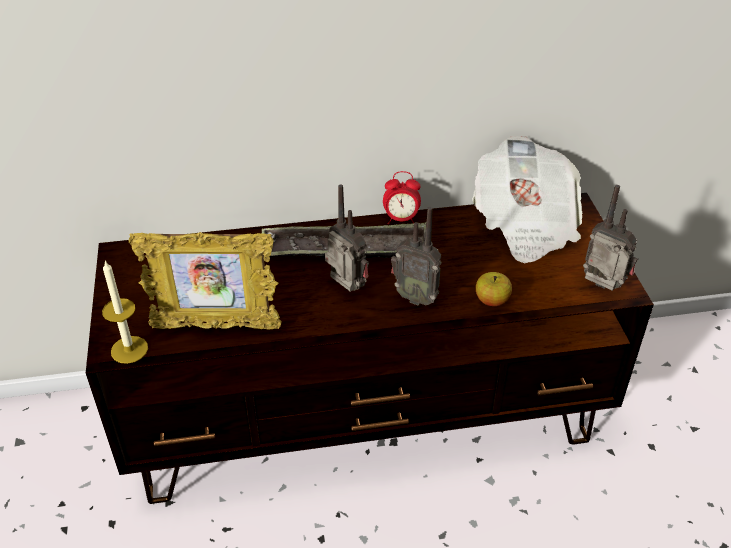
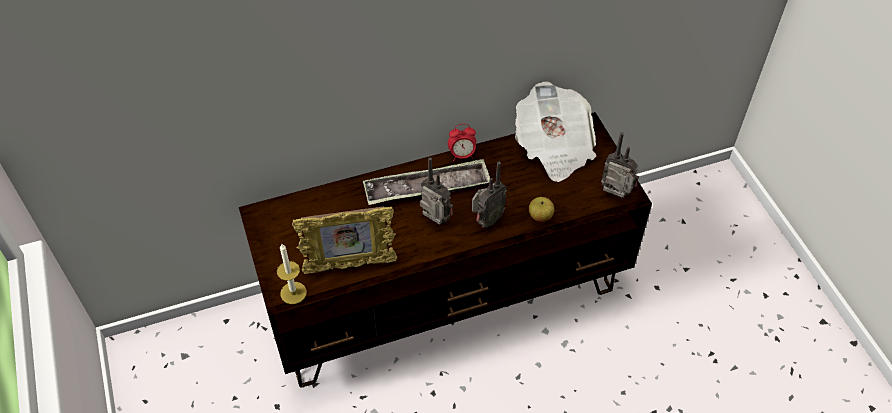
camera: 10 degrees left, 10 degrees up
(416, 297) = (486, 221): radio -> radio turned 60 degrees counterclockwise

